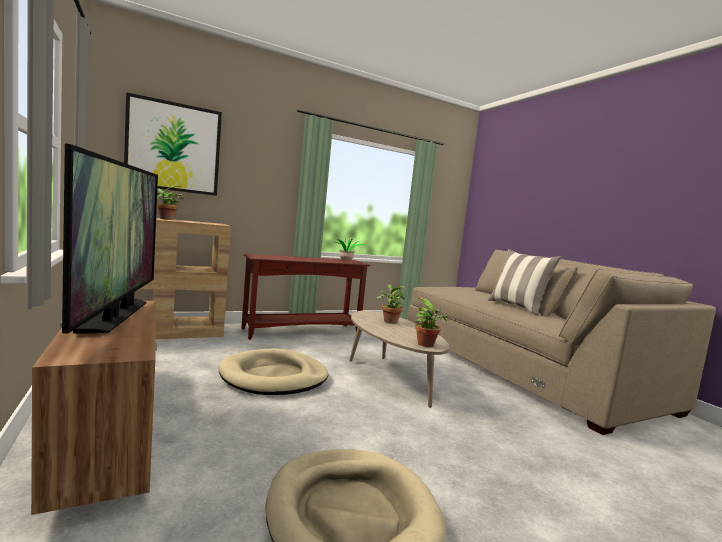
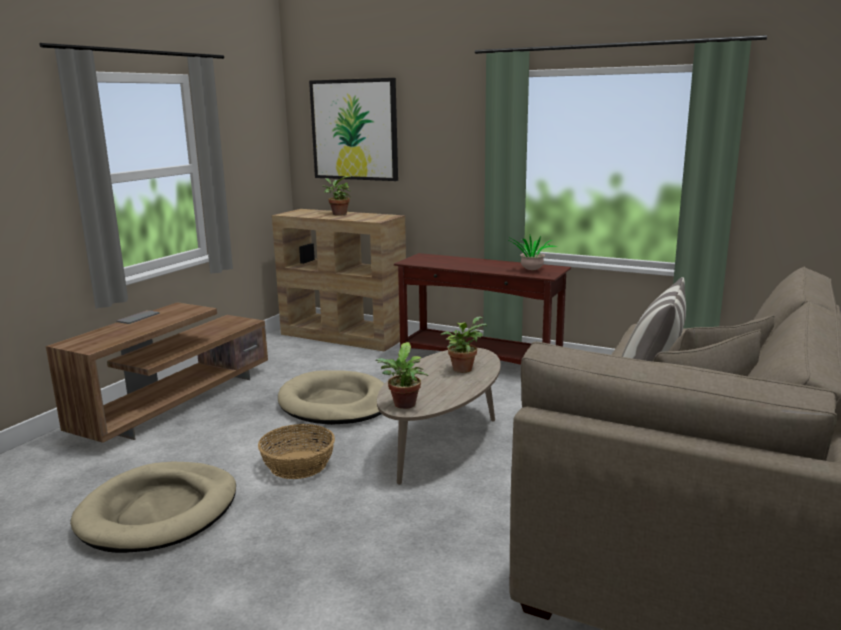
camera: 55 degrees right, 10 degrees up
(116, 315) = (153, 318): television -> none
(353, 423) = (298, 464): none -> basket

